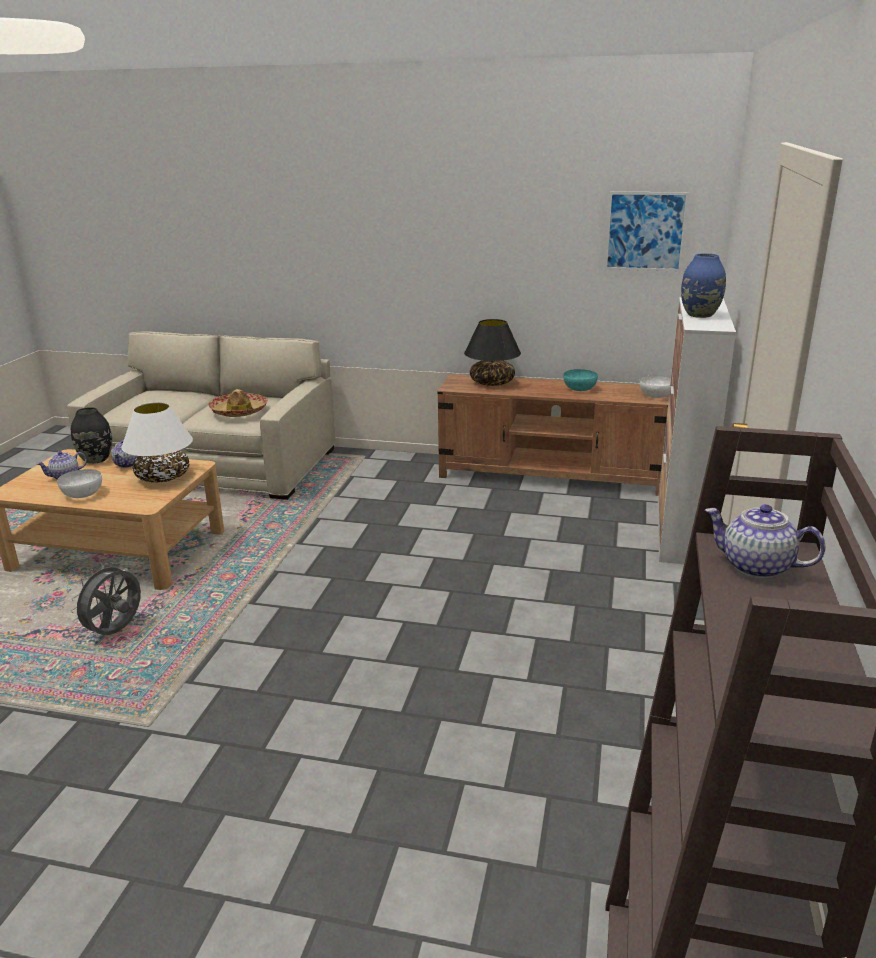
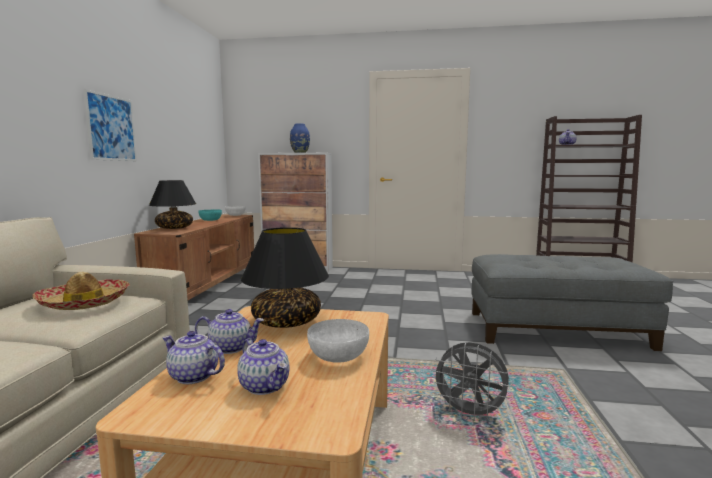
camera: 95 degrees left, 15 degrees down
(95, 459) = (193, 376): black vase -> teapot
(162, 477) = (287, 322): white table lamp -> black table lamp
(278, 777) = (555, 329): none -> grey ottoman
(645, 231) = (203, 124): picture -> picture (111, 128)

